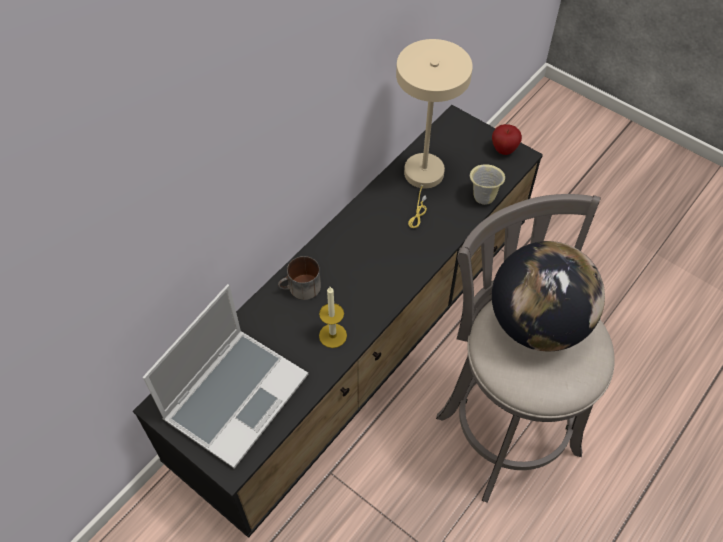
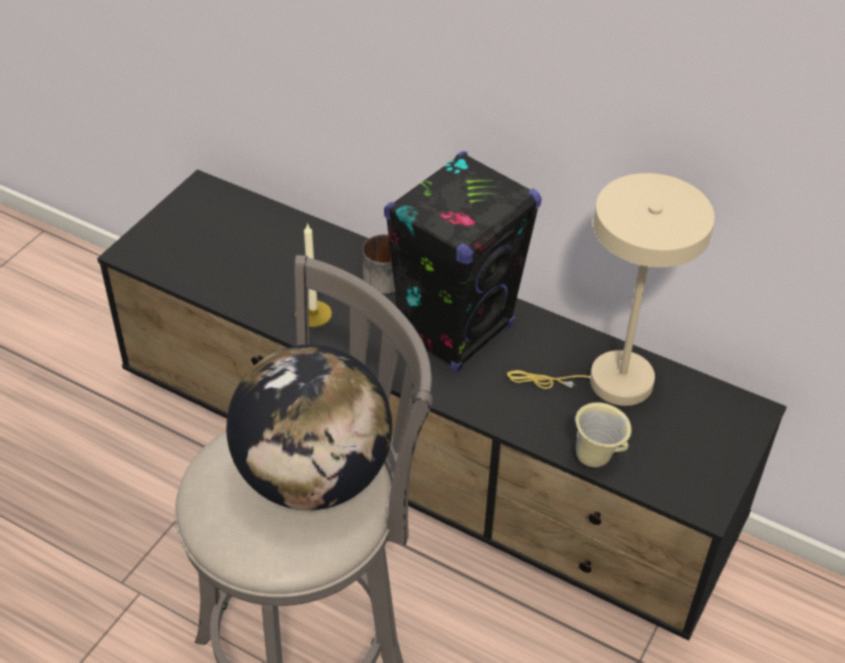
camera: 80 degrees right, 10 degrees down
(236, 395) = (220, 242): laptop -> none
(364, 251) = (455, 330): none -> black speaker
(504, 150) = (709, 480): apple -> none

